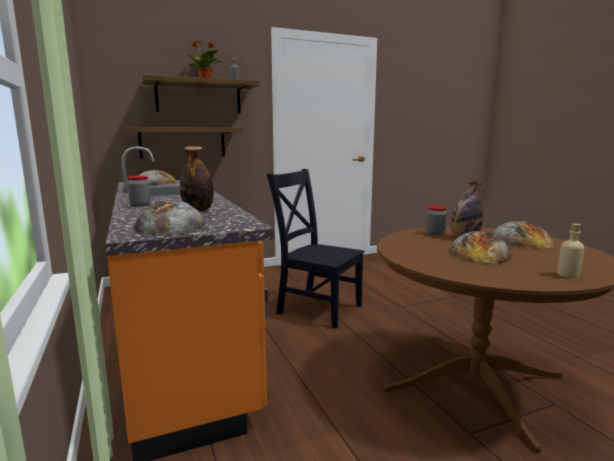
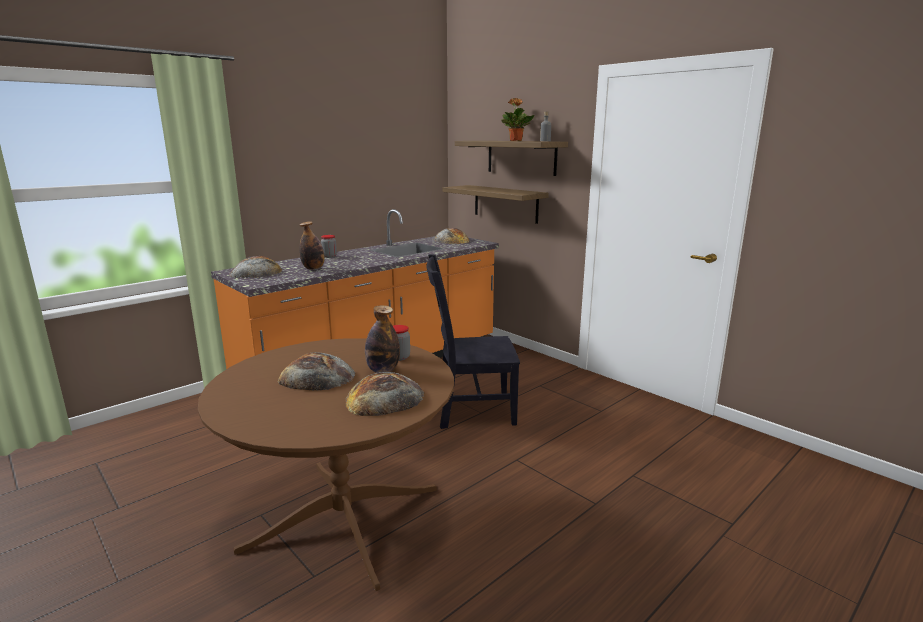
camera: 70 degrees right, 5 degrees up
(316, 308) = (470, 410): black chair -> black chair turned 105 degrees counterclockwise
(568, 275) = (241, 411): beige bottle -> none

